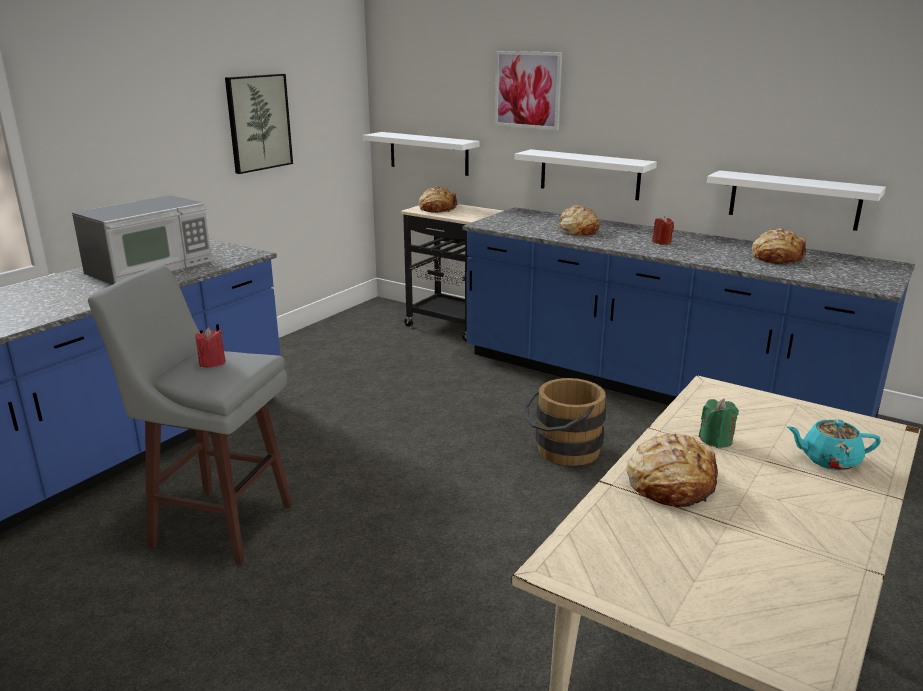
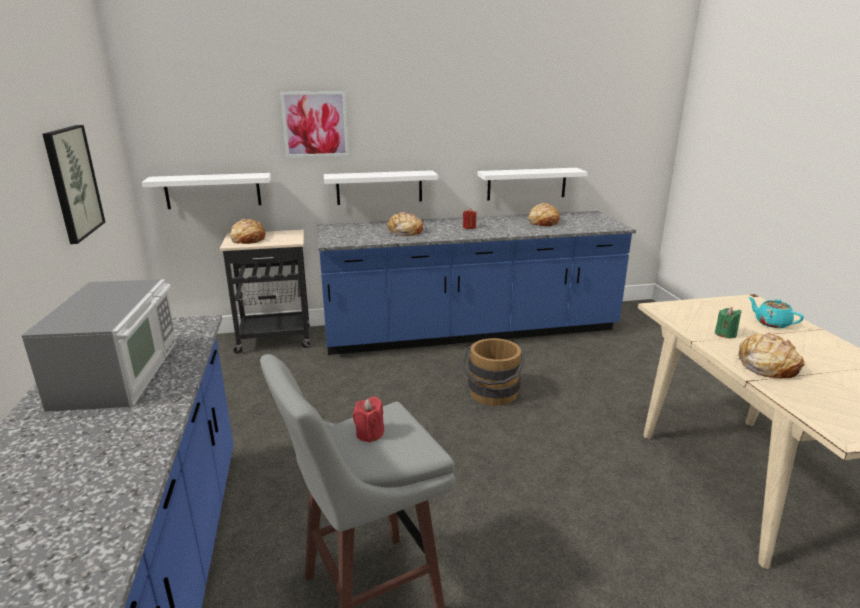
camera: 45 degrees left, 0 degrees up
(828, 460) = (771, 323): turquoise teapot -> turquoise teapot turned 90 degrees clockwise

